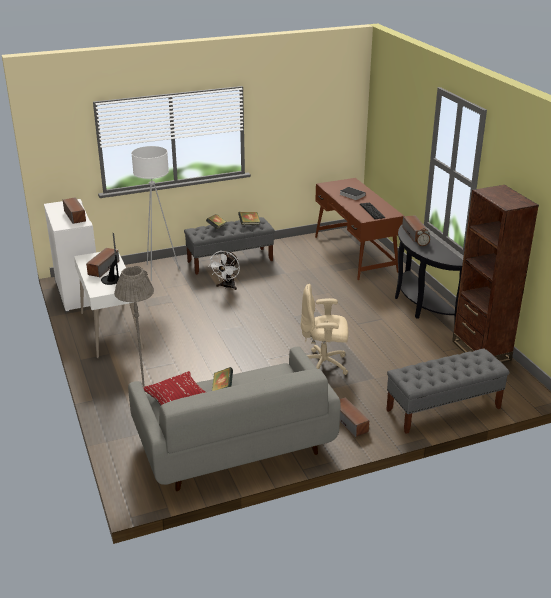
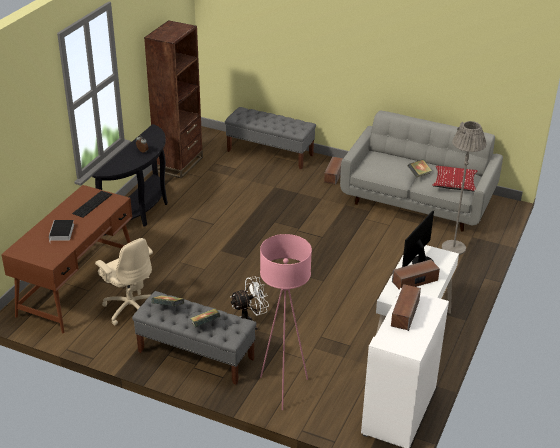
camera: 135 degrees left, 5 degrees up
(159, 271) = (283, 389): white floor lamp -> pink floor lamp
(323, 365) = (291, 211): beige office chair -> beige office chair (130, 308)
(414, 234) = (123, 162): speaker -> none

